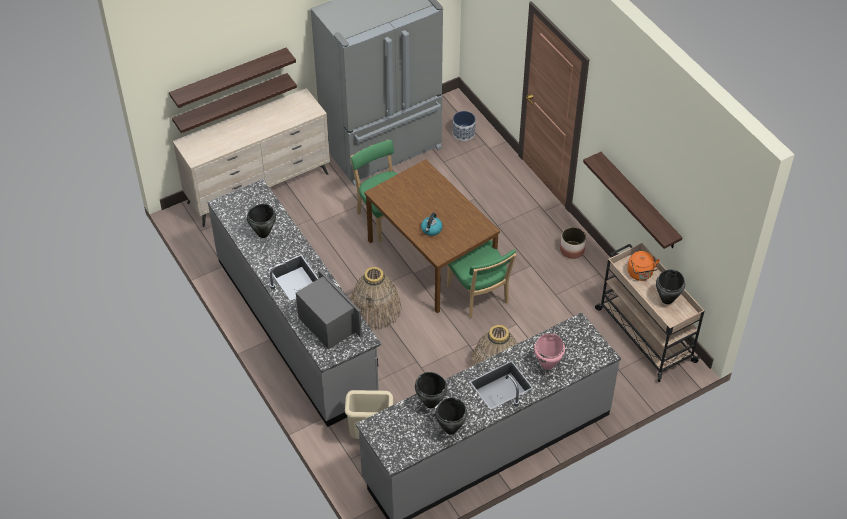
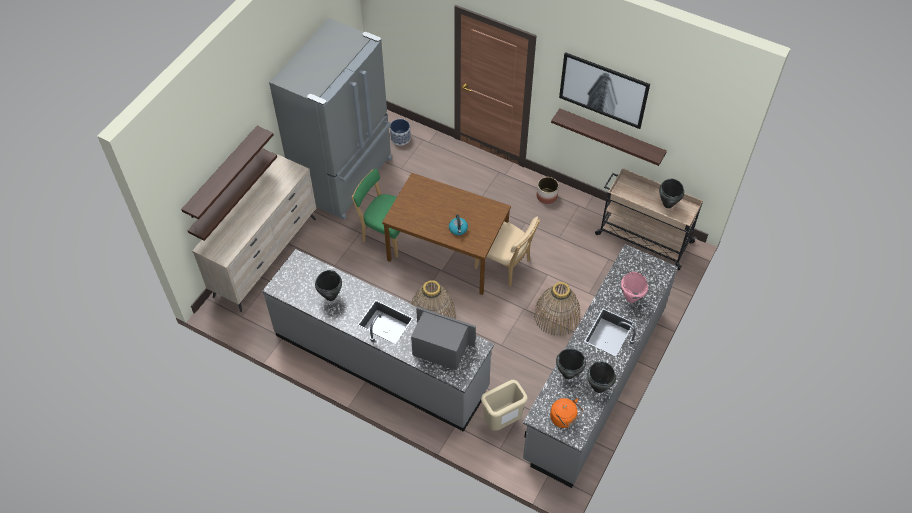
camera: 30 degrees left, 5 degrees up
(479, 296) = (504, 266): green chair -> beige chair
(636, 143) = (603, 90): none -> picture
(640, 274) = (635, 193): orange kettle -> orange kettle (564, 419)

